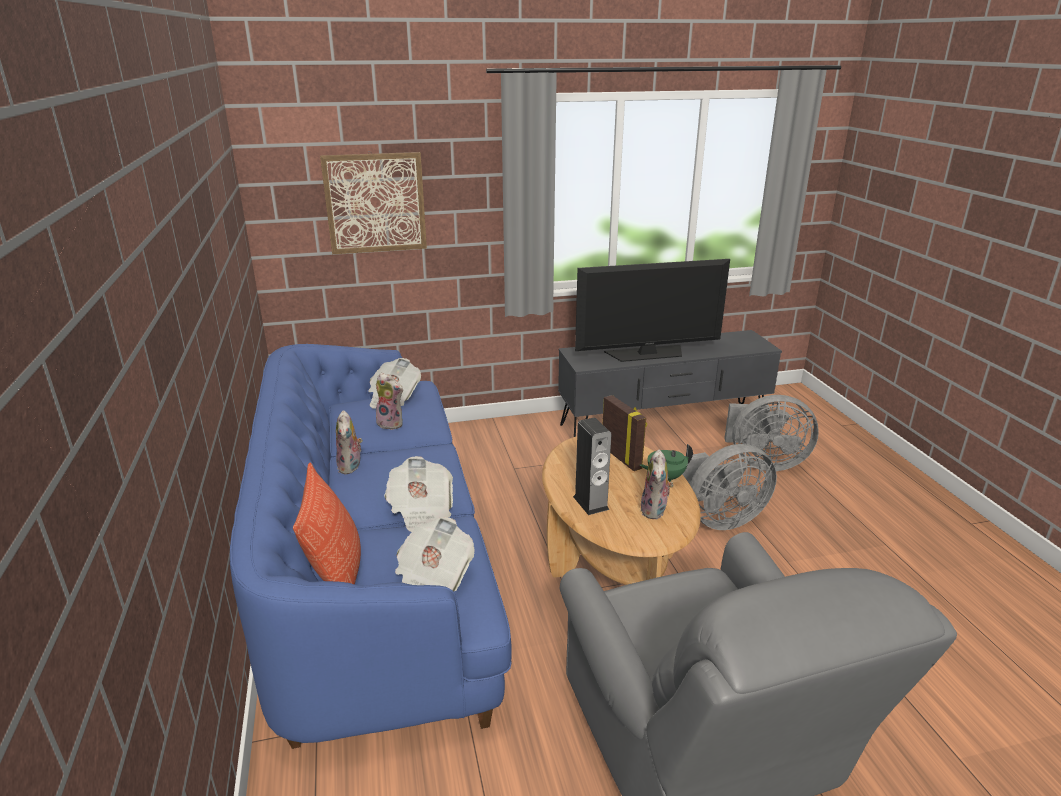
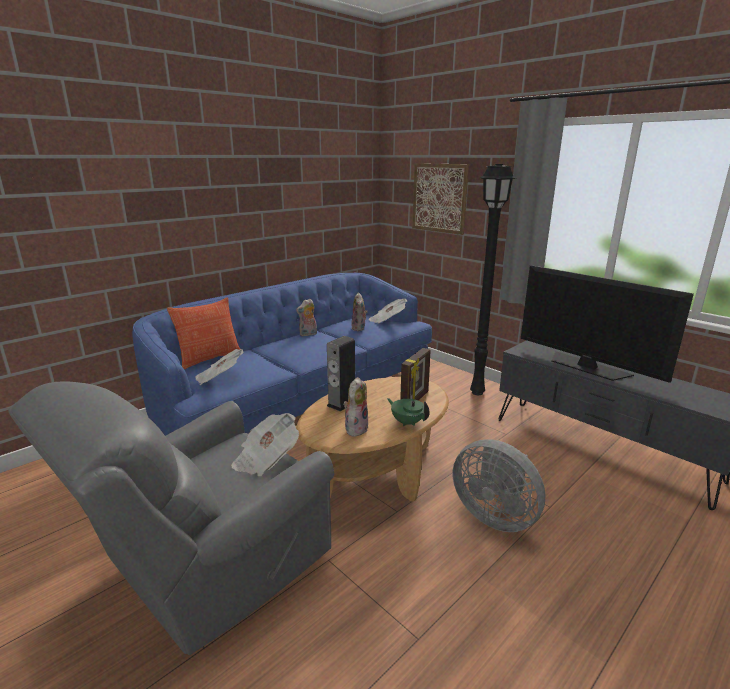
camera: 60 degrees right, 5 degrees down
(421, 510) = (282, 359): newspaper -> newspaper (266, 459)
(511, 435) = (478, 392): none -> black floor lamp
(655, 511) = (355, 428): plush toy -> plush toy turned 135 degrees clockwise
(763, 463) = (633, 524): grey fan -> none

